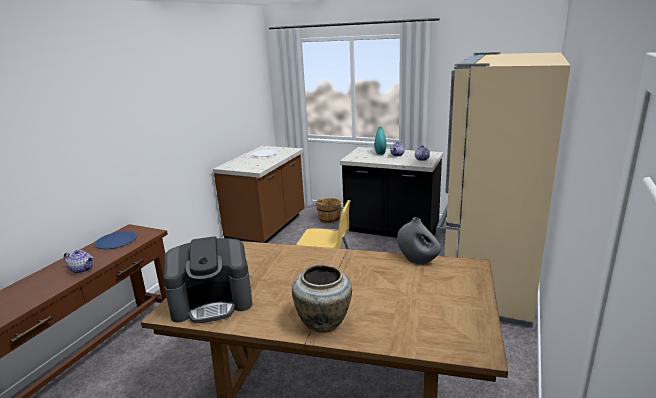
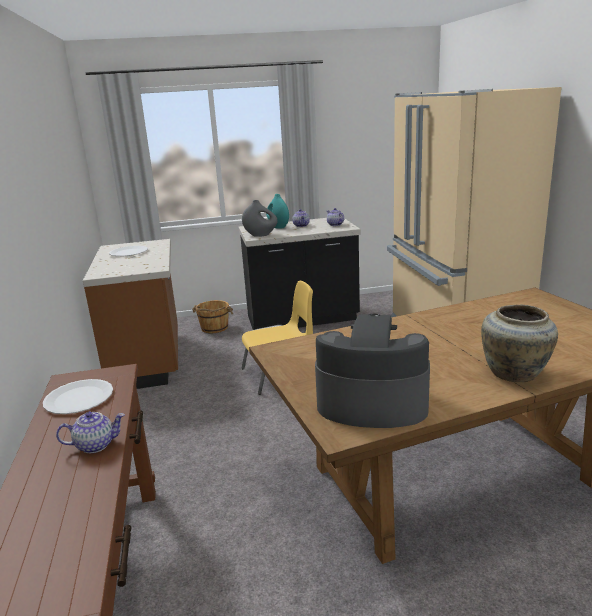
camera: 35 degrees left, 0 degrees up
(116, 241) = (79, 398): blue plate -> white plate
(213, 302) = (371, 402): coffee machine -> coffee machine turned 120 degrees counterclockwise
(418, 260) = (486, 304): grey vase -> grey vase (260, 235)

